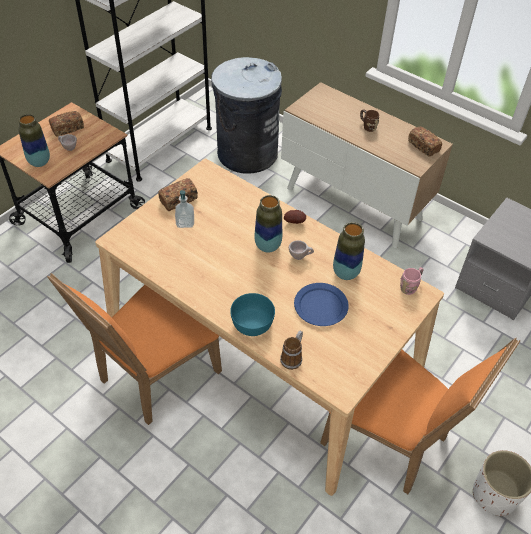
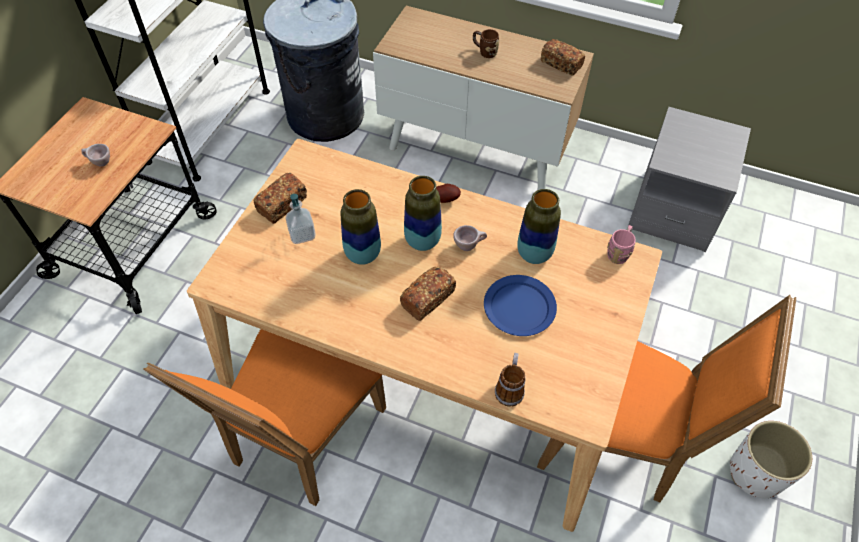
camera: 15 degrees left, 5 degrees up
(39, 162) = (64, 192): vase -> vase (363, 254)
(67, 128) = (89, 135): bread -> bread (428, 299)
(253, 323) = (441, 354): turquoise bowl -> none

